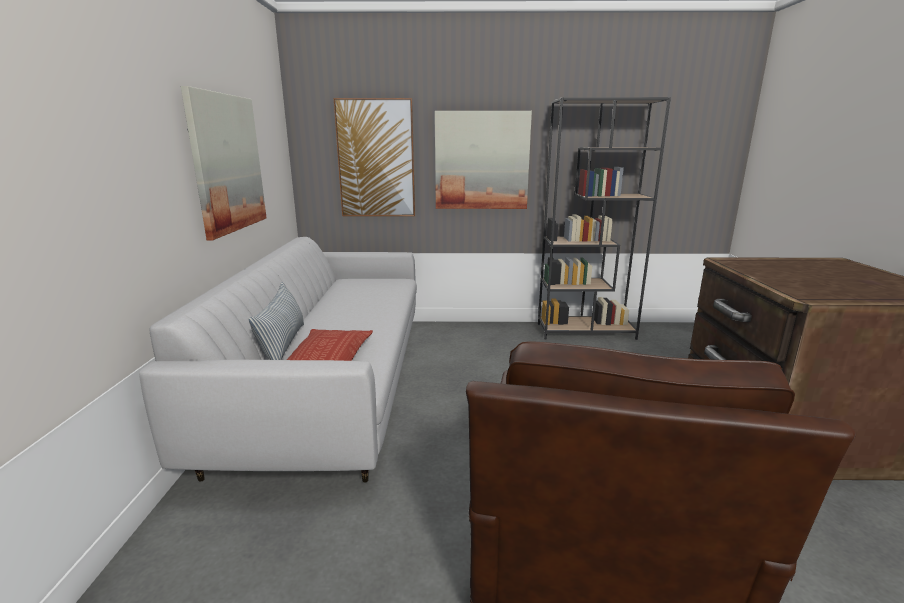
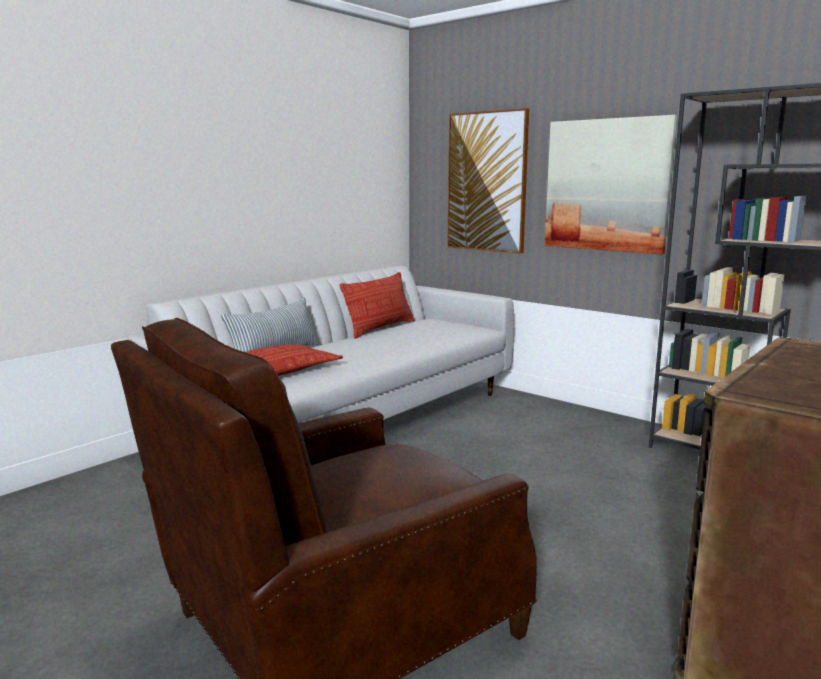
camera: 40 degrees right, 5 degrees down
(227, 163) = (289, 180): picture -> none
(324, 296) = (380, 328): none -> pillow

